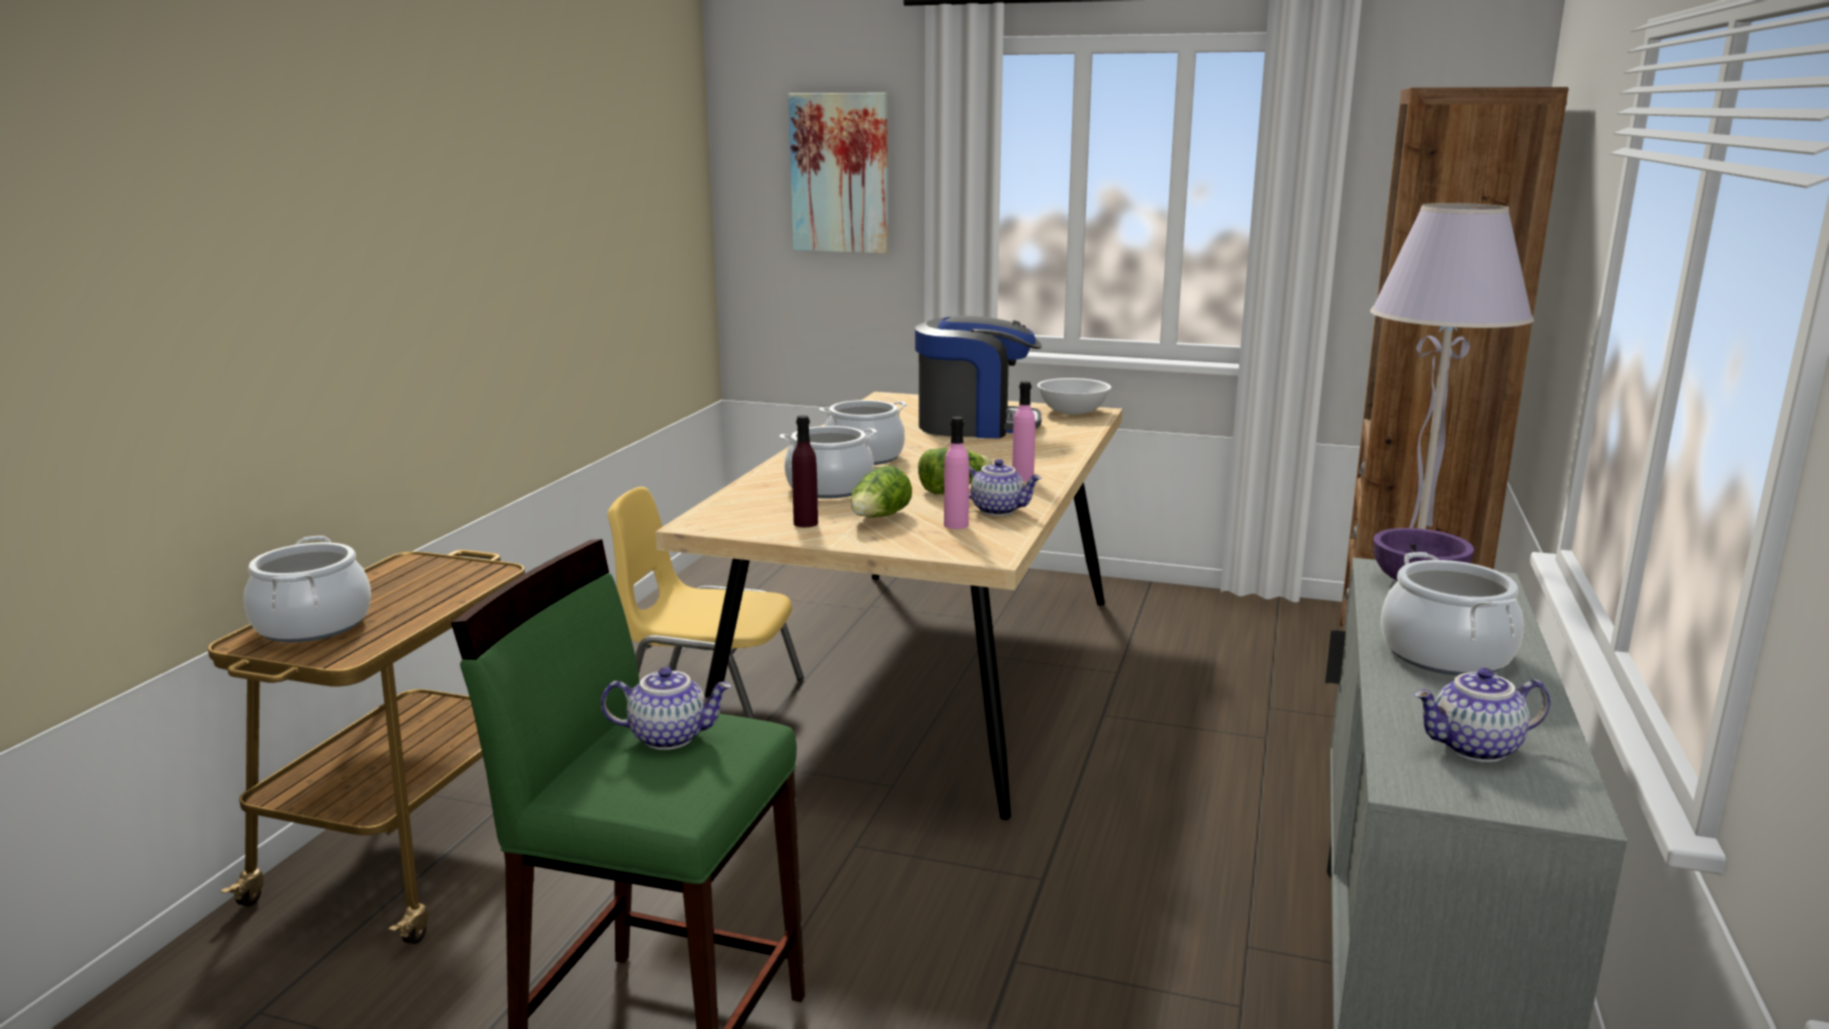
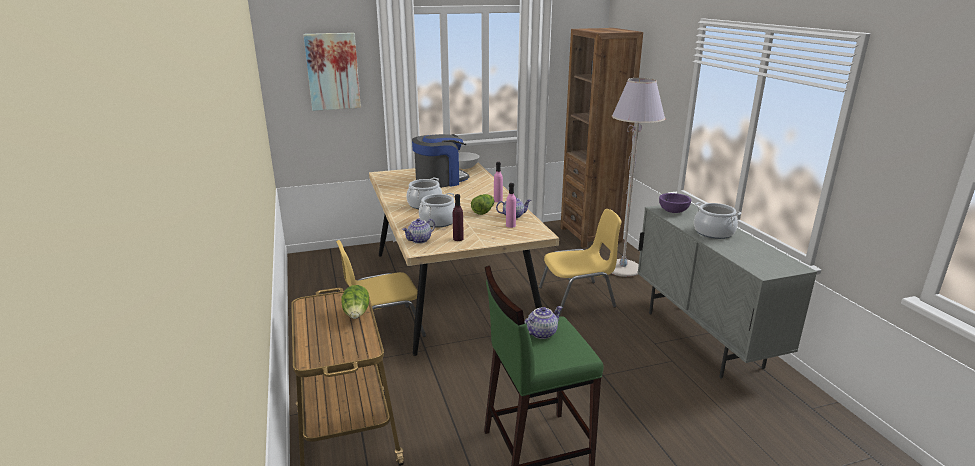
camera: 35 degrees left, 5 degrees up
(313, 624) = (325, 343): cooking pot -> none
(879, 518) = (480, 229): lettuce -> lettuce (357, 314)
(1182, 776) = (578, 297): none -> yellow chair
(1475, 749) = (760, 258): teapot -> teapot (419, 240)

